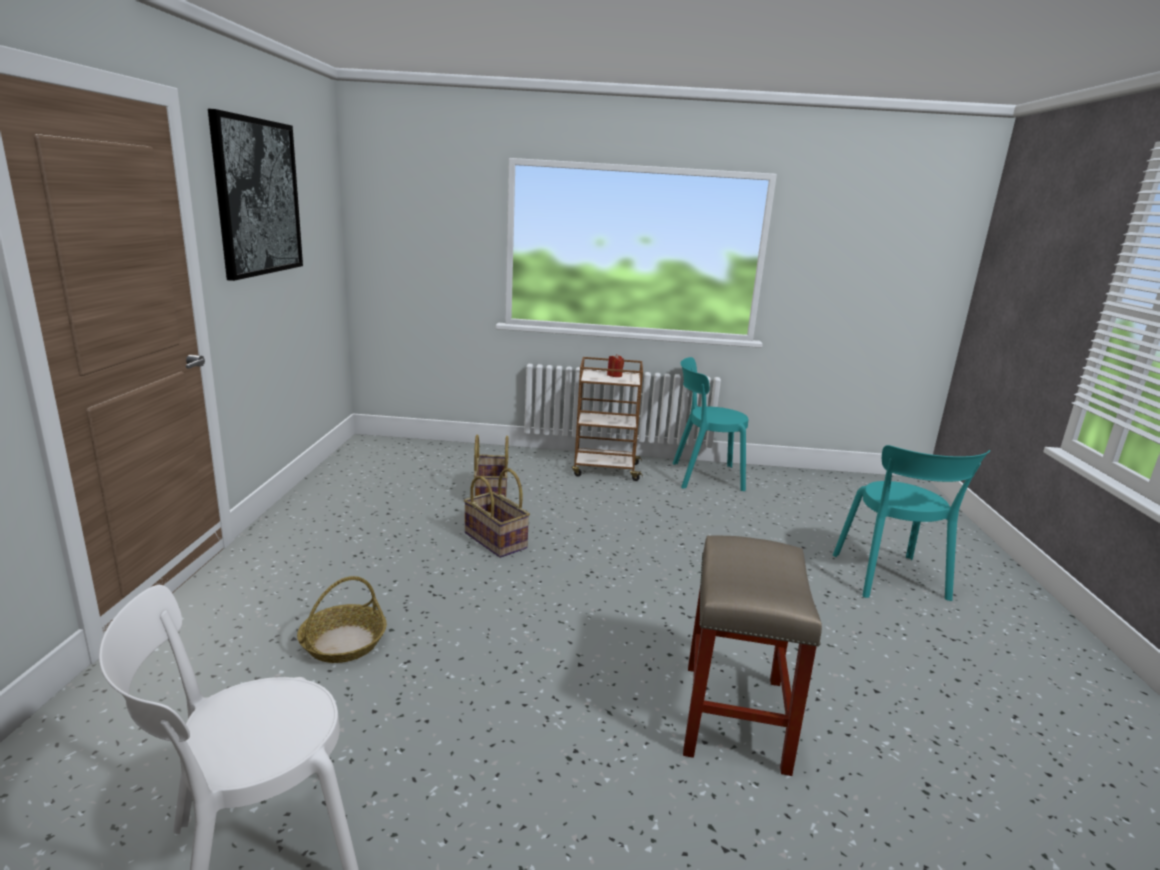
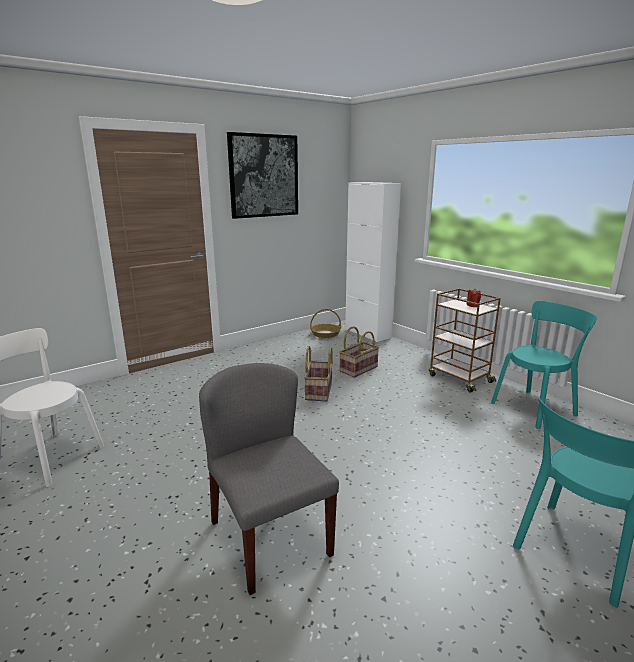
camera: 50 degrees right, 0 degrees up
(344, 642) = (186, 404): basket -> basket (325, 334)
(420, 446) = (368, 333): none -> white cabinet
(703, 476) = (535, 408): turquoise chair -> turquoise chair turned 105 degrees clockwise
(734, 714) = (269, 537): beige stool -> grey chair

